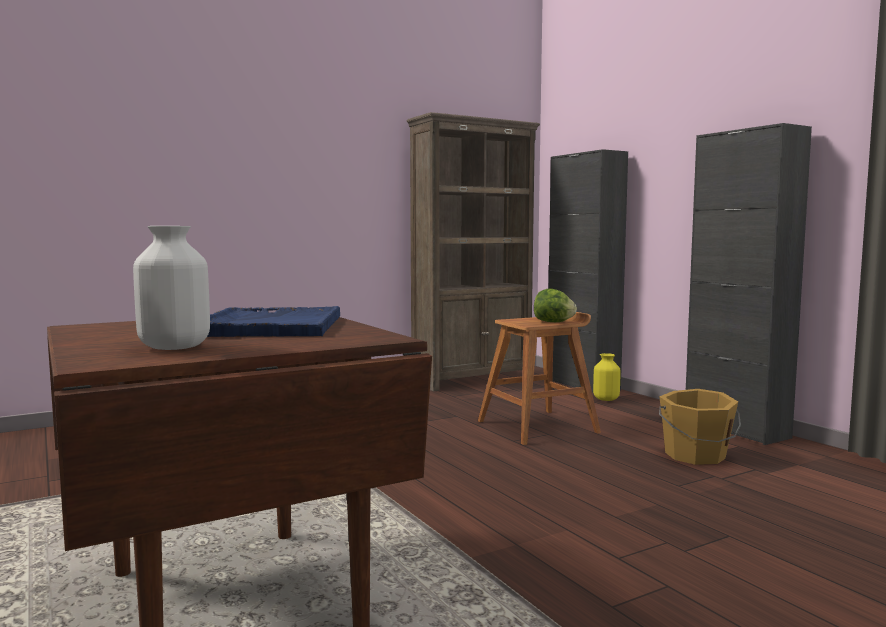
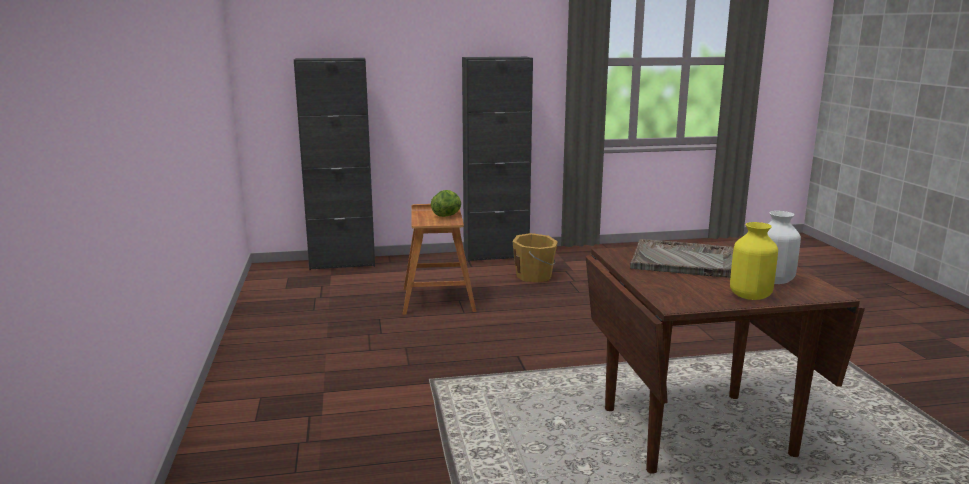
camera: 70 degrees left, 10 degrees up
(271, 326) = (683, 261): blue tray -> grey tray
(473, 380) = (266, 293): brown bookcase -> none
(606, 399) = (392, 266): yellow vase -> yellow vase (751, 296)

